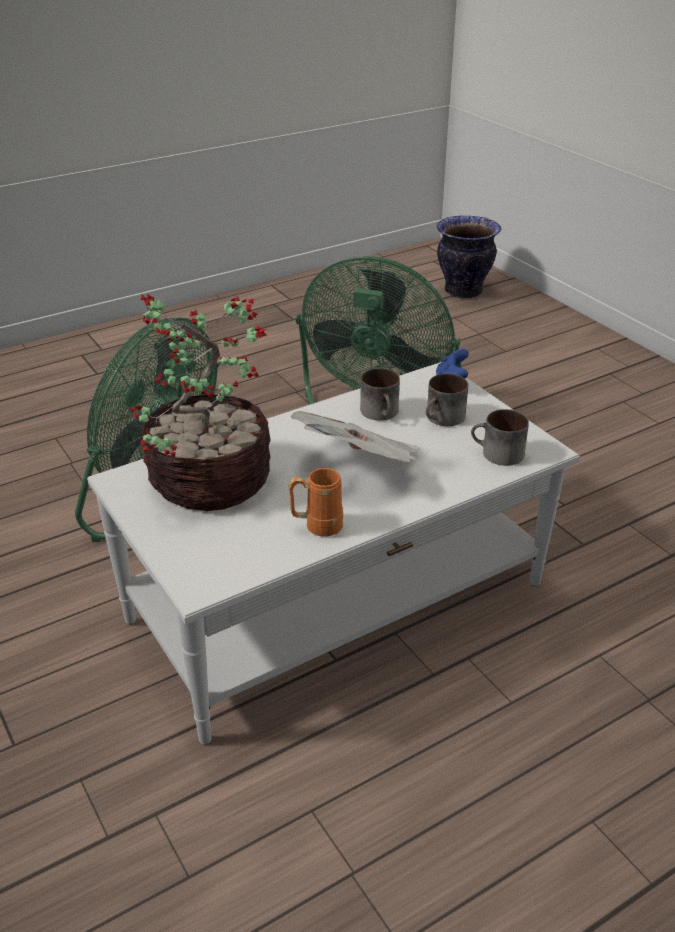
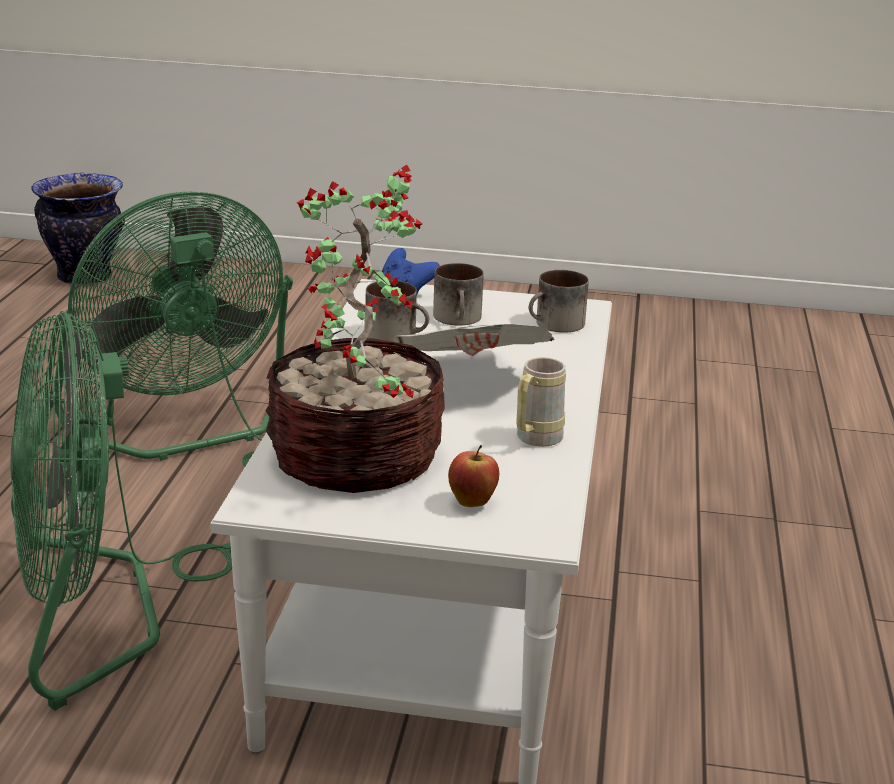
camera: 50 degrees left, 10 degrees down
(207, 544) = (472, 503): none -> apple
(316, 526) = (534, 440): orange mug -> beige mug

